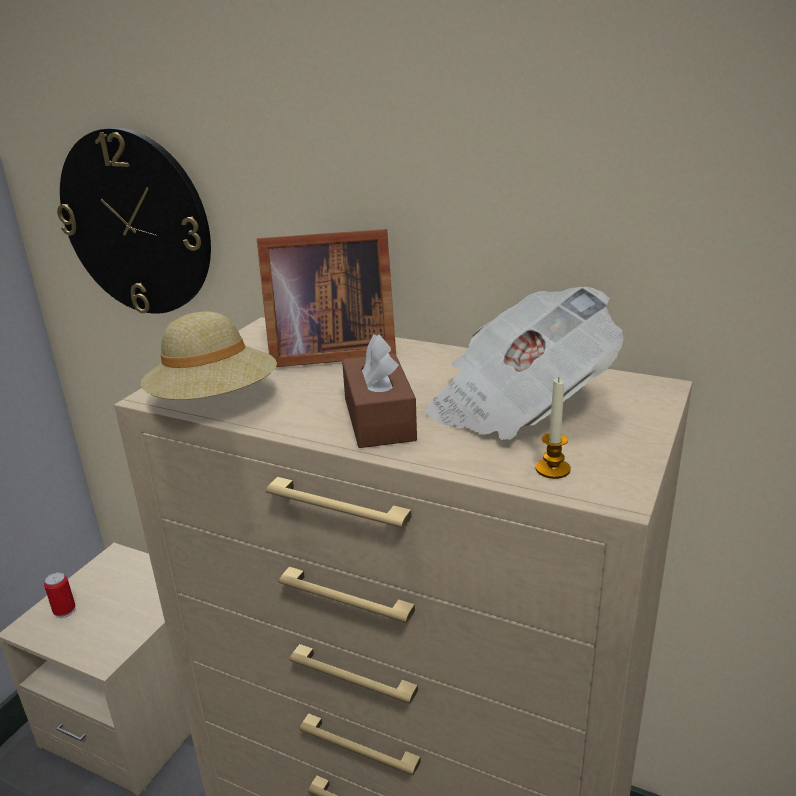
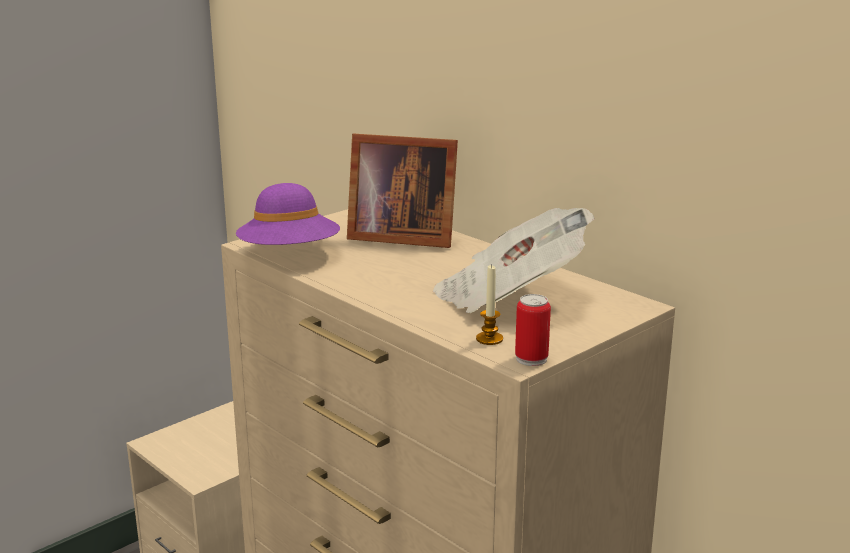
camera: 20 degrees right, 5 degrees down
(64, 611) = (184, 438): can -> can (531, 359)
(136, 223) = (296, 109): wall clock -> none
(215, 402) = (289, 255): beige hat -> purple hat
(379, 419) = (396, 286): brown tissue box -> none

